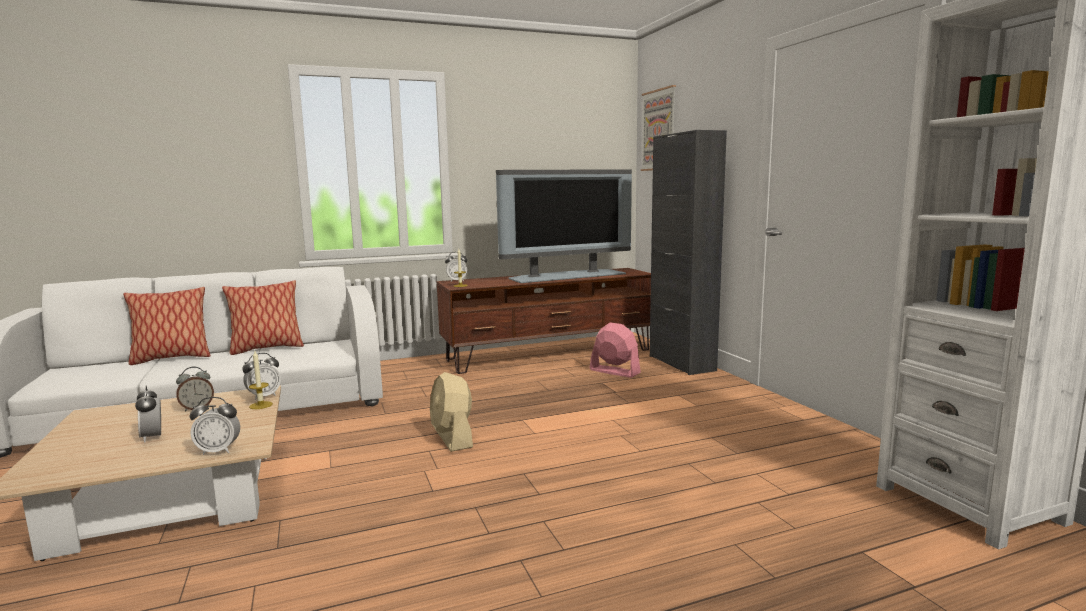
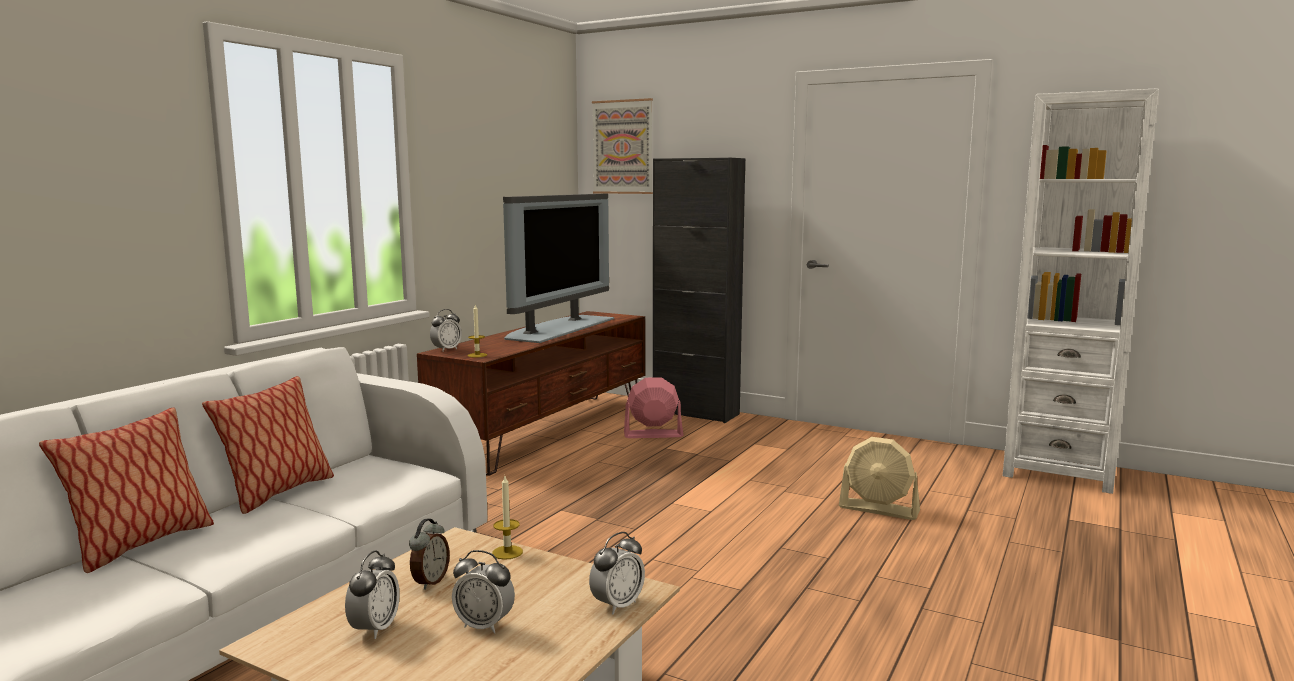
camera: 40 degrees left, 0 degrees up
(264, 396) = (477, 543): alarm clock -> alarm clock (375, 629)
(452, 438) = (646, 540): beige fan -> beige fan (879, 509)

